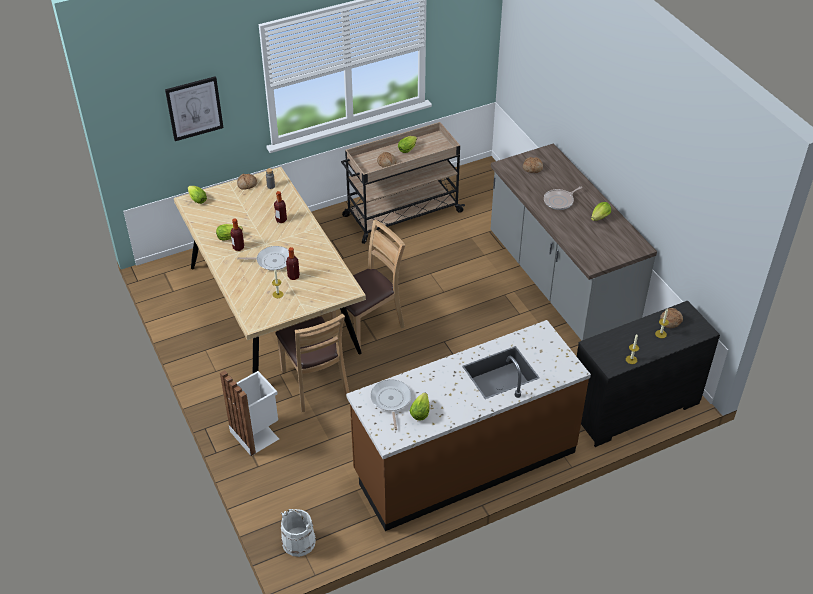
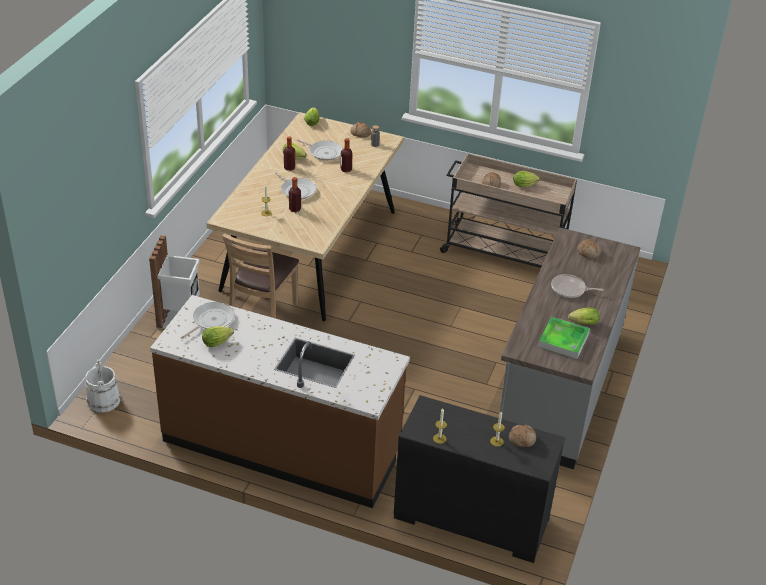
camera: 45 degrees right, 5 degrees down
(194, 108) = (342, 38): picture -> none
(244, 217) = (324, 152): none -> frying pan
(368, 325) = (358, 307): brown chair -> none
(606, 238) = (563, 340): none -> tray

